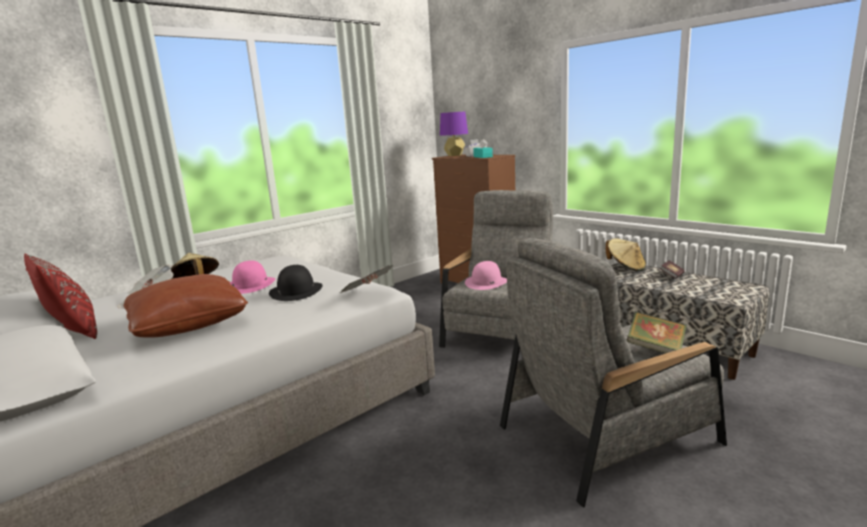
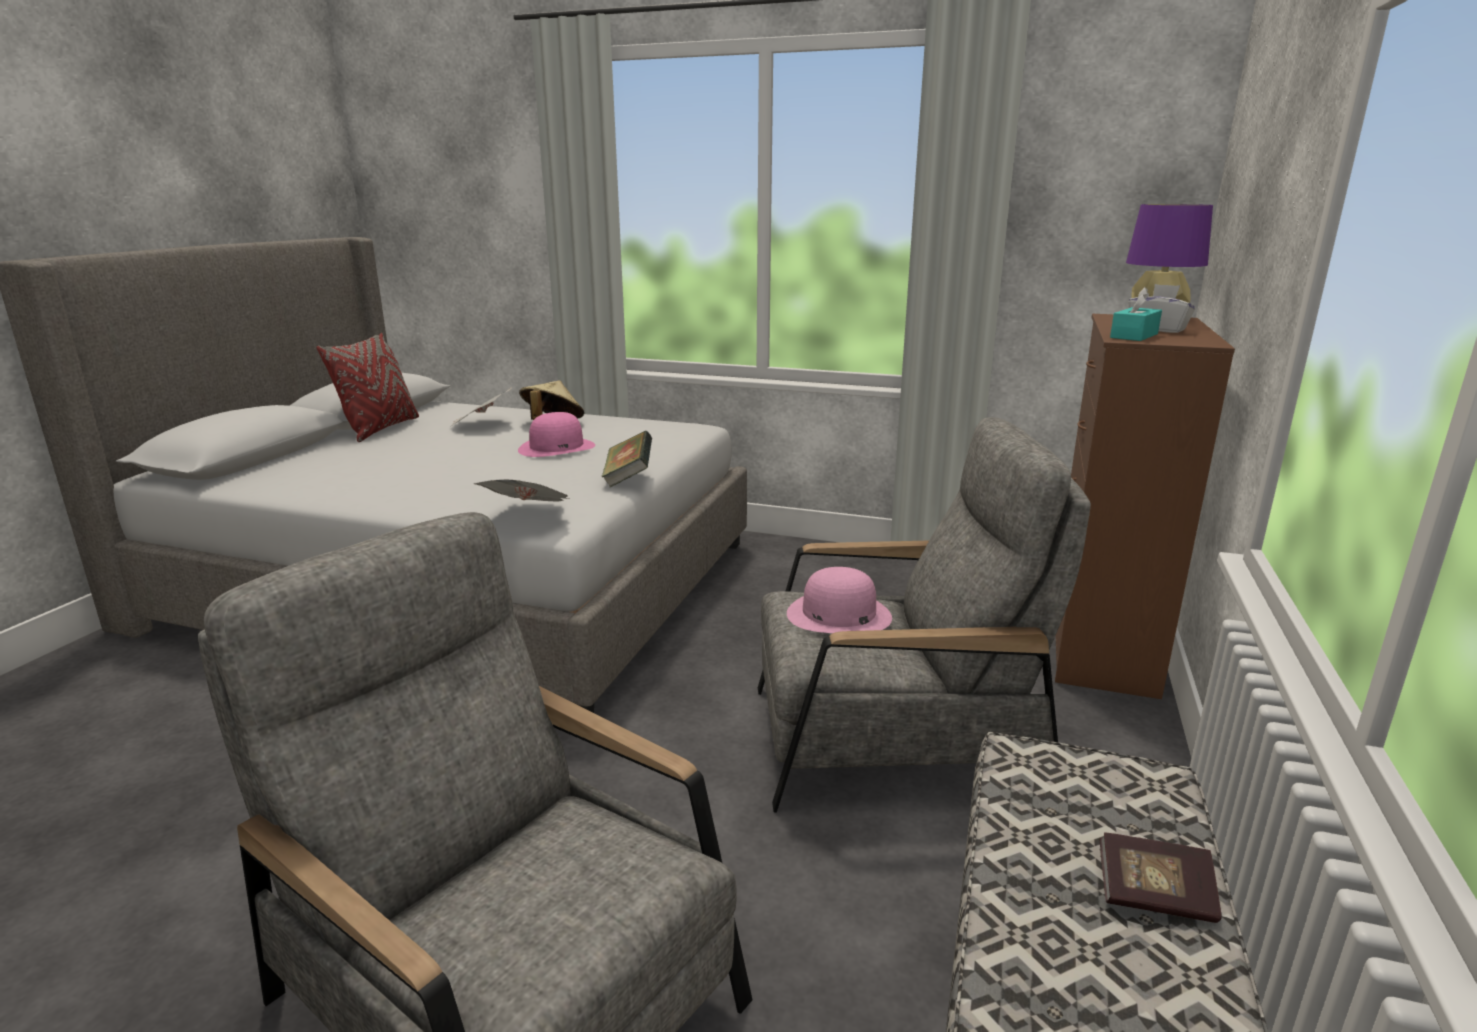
camera: 60 degrees right, 5 degrees up
(188, 323) = (401, 461): brown pillow -> none
(296, 291) = (523, 474): black hat -> none
(625, 267) = (1134, 785): beige hat -> none
(655, 348) = (541, 915): book -> book (628, 478)

